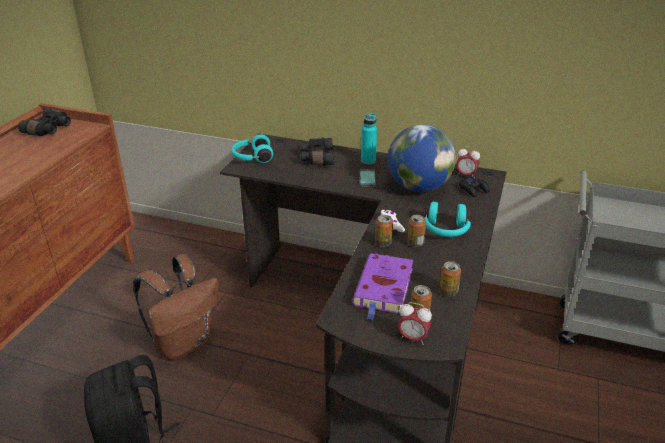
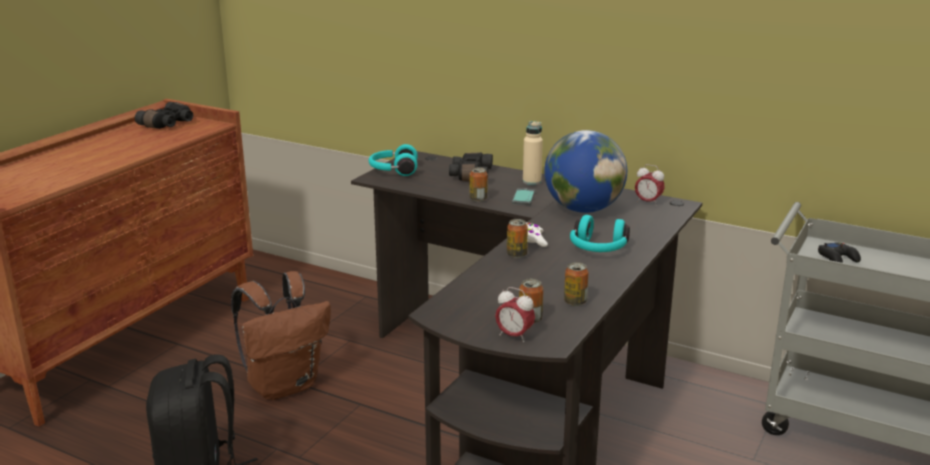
camera: 10 degrees right, 10 degrees down
(368, 161) = (531, 182): turquoise bottle -> beige bottle
(384, 289) = (499, 293): purple book -> none
(415, 243) = (555, 257): can -> can (478, 199)
(473, 189) = (651, 216): black game controller -> black game controller (838, 258)

